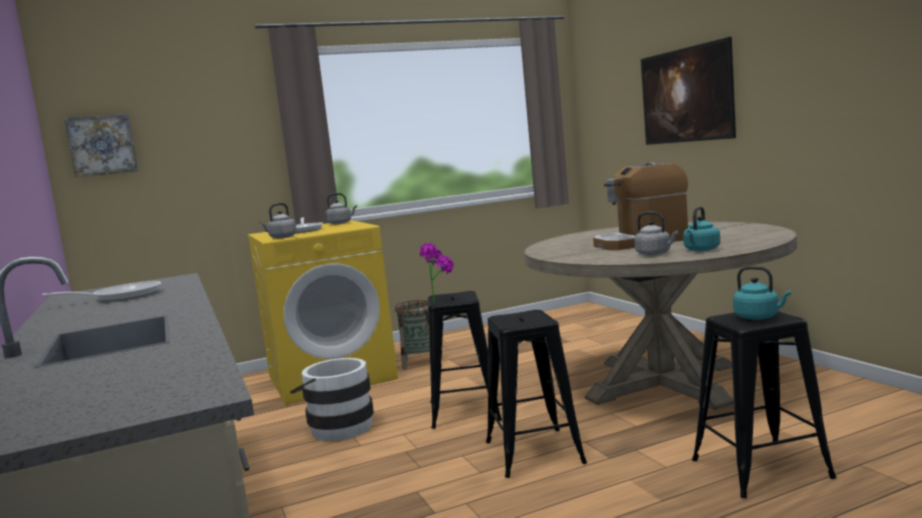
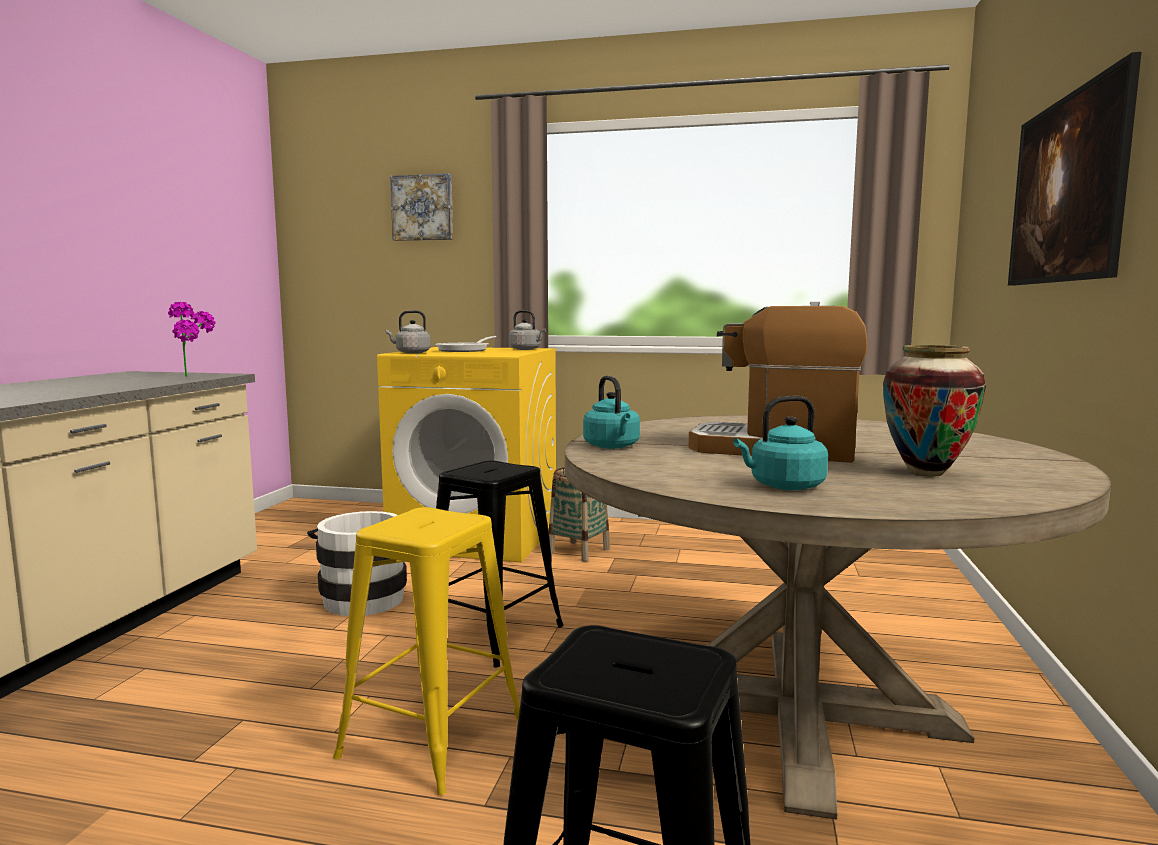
camera: 35 degrees right, 0 degrees up
(102, 145) = (322, 232): picture -> picture (423, 208)
(121, 296) = (110, 381): frying pan -> none
(440, 300) = (470, 469): potted plant -> potted plant (195, 376)
(533, 452) = (432, 736): black stool -> yellow stool
(655, 254) = (703, 472): grey kettle -> none
(724, 236) = (926, 473): none -> vase
(759, 317) = (644, 668): turquoise kettle -> turquoise kettle (612, 446)

